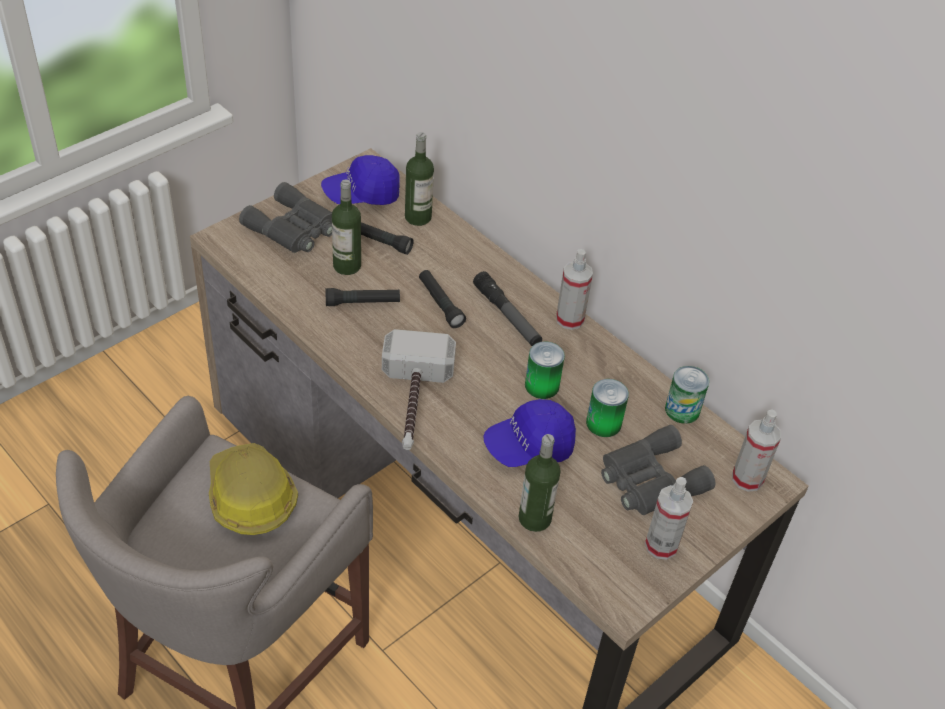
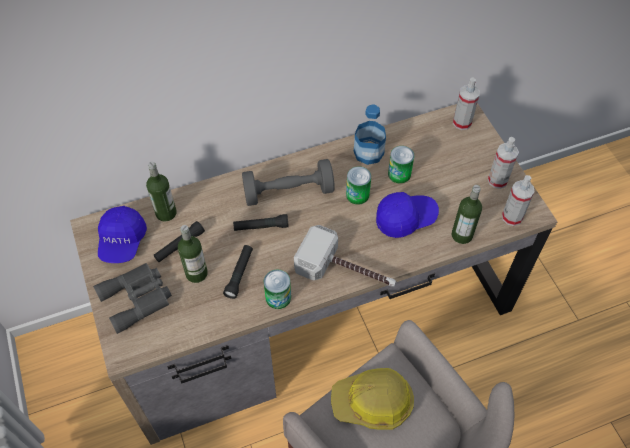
camera: 65 degrees left, 10 degrees up
(507, 316) = (288, 192): flashlight -> grey dumbbell
(529, 446) = (405, 219): blue cap -> blue cap turned 105 degrees counterclockwise
(570, 319) = (305, 159): spray bottle -> spray bottle (512, 217)
(621, 381) = (368, 152): none -> bottle
(649, 480) = (449, 168): grey binoculars -> none
(682, 410) = (402, 132): can -> can (278, 297)

